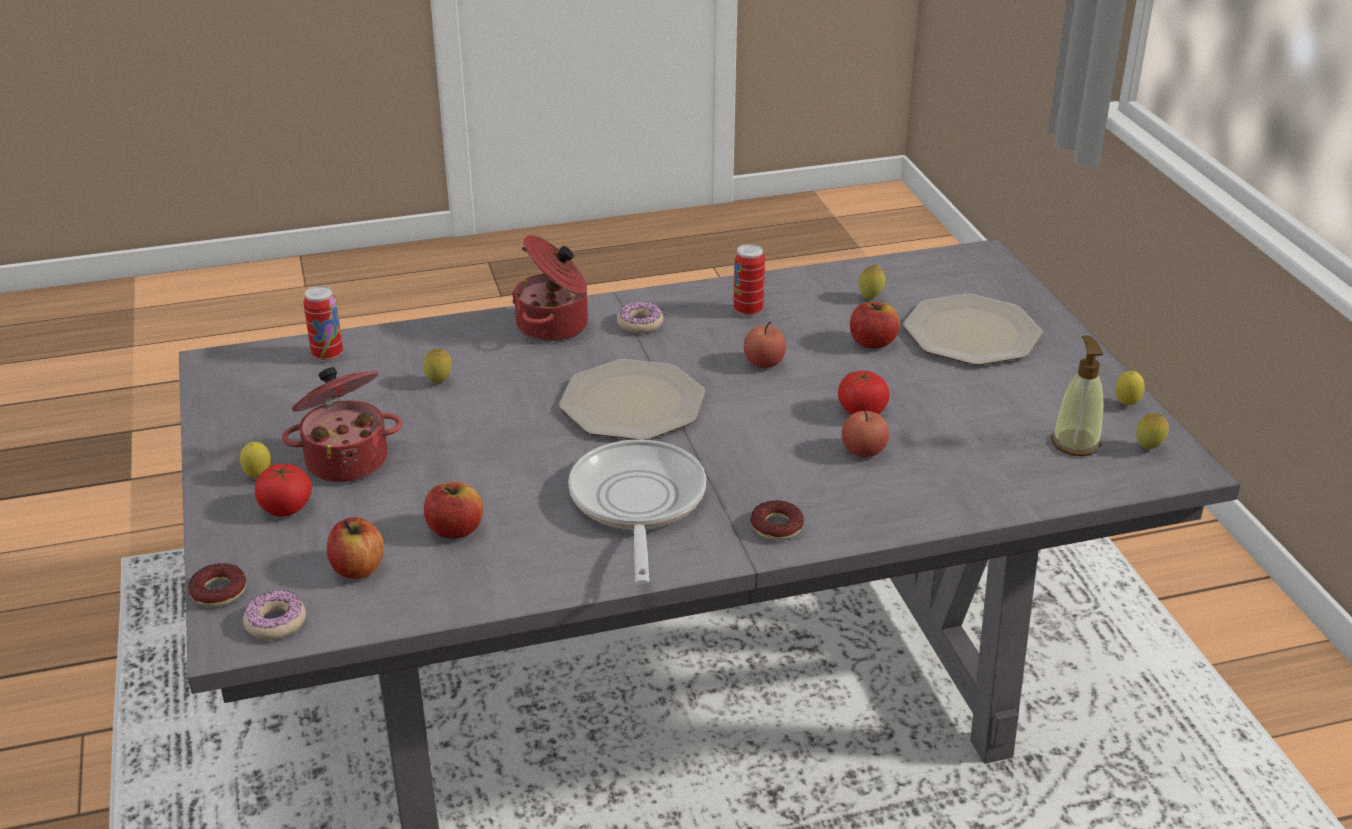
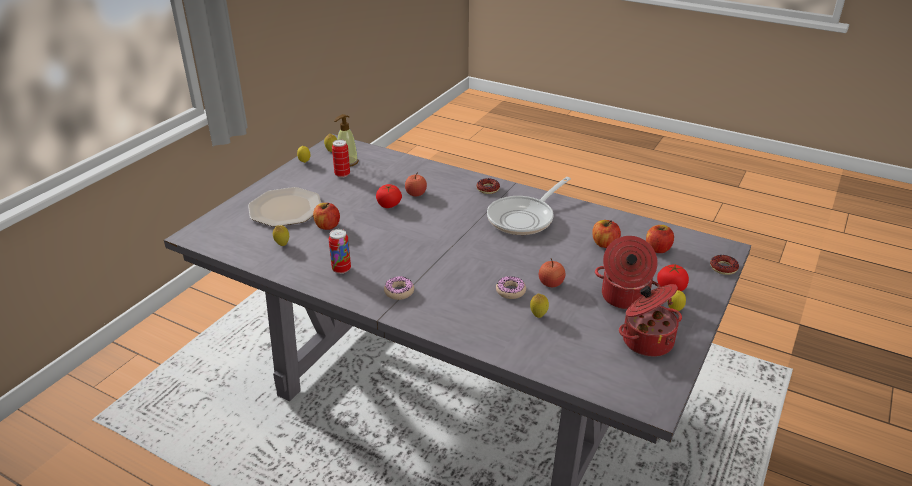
camera: 135 degrees left, 0 degrees up
(275, 622) = (705, 246): donut -> donut (510, 291)
(327, 355) = (580, 370): can -> can (342, 174)
(554, 326) = (439, 315): cooking pot -> cooking pot (646, 340)
(631, 402) = (466, 255): plate -> none
(764, 363) = (384, 242): apple -> apple (551, 283)

